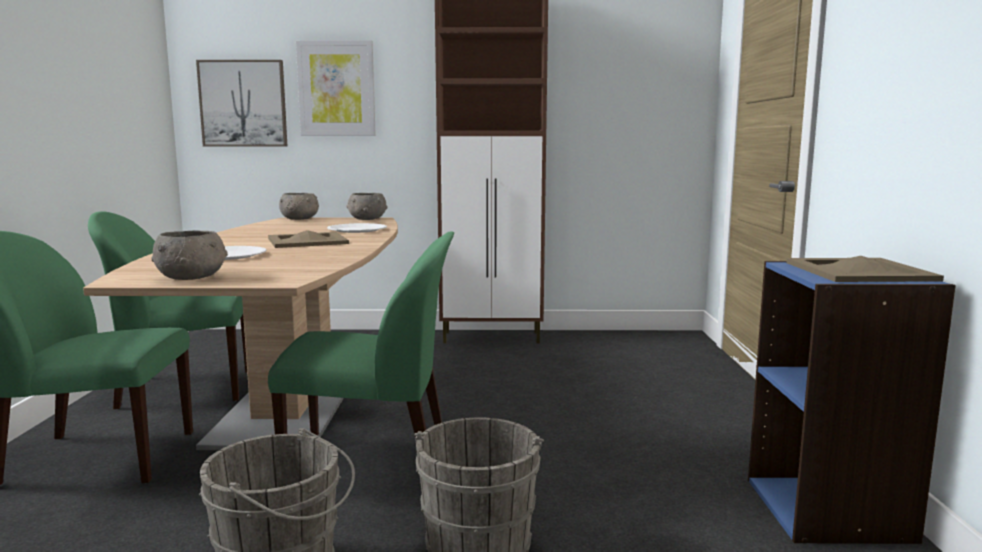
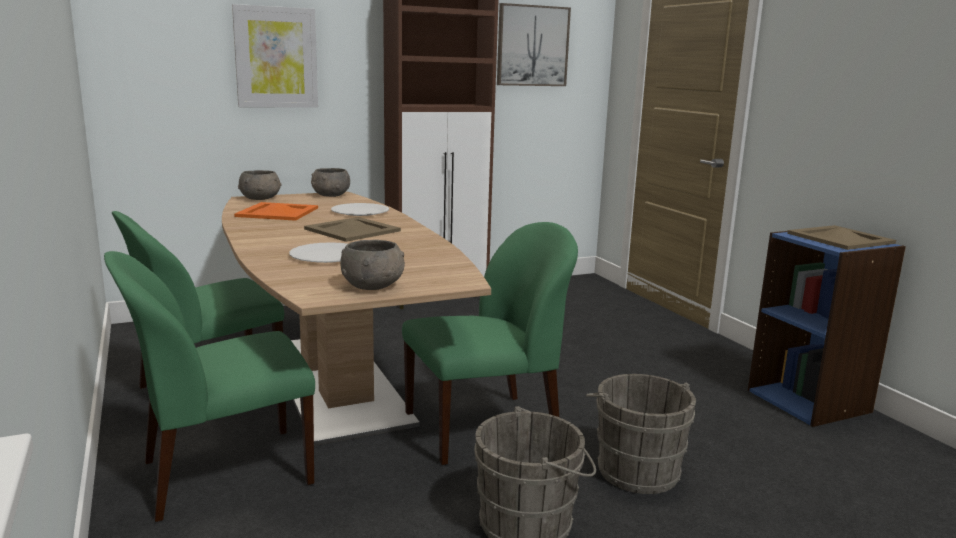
camera: 25 degrees left, 5 degrees up
(243, 103) = (170, 71): picture -> picture (532, 46)
(284, 227) = (278, 212): none -> orange tray

